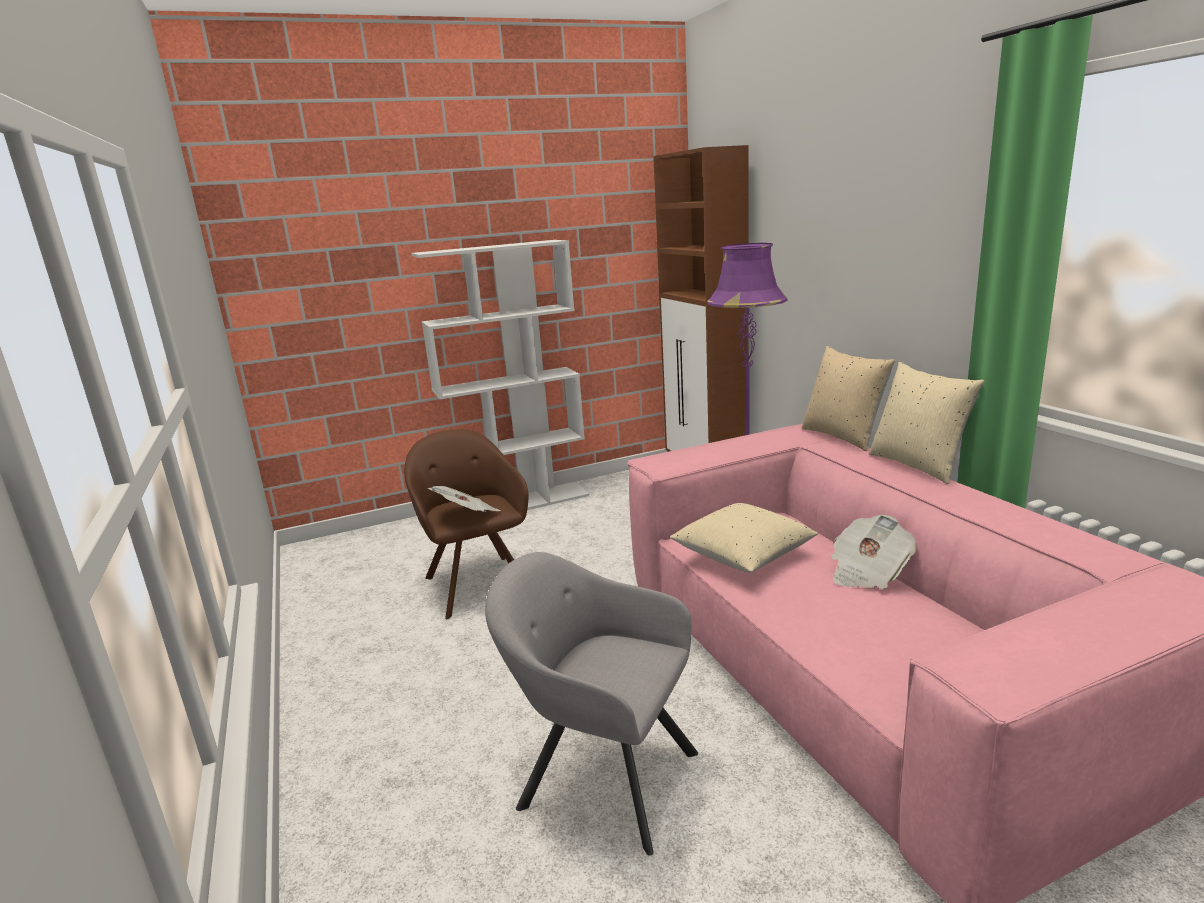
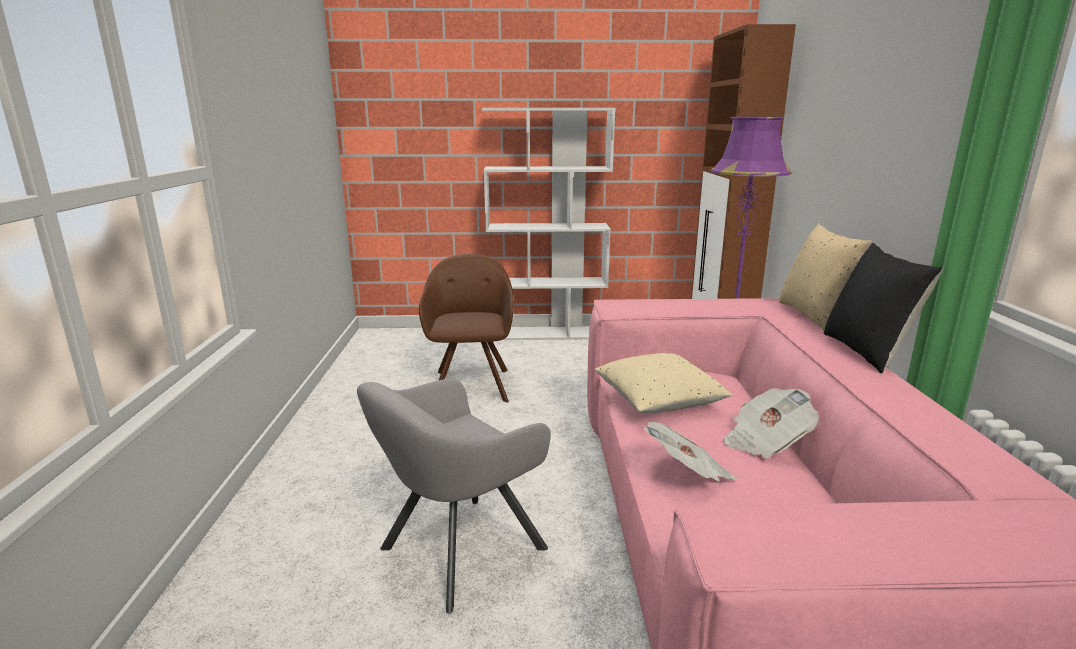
camera: 20 degrees right, 0 degrees up
(467, 515) = (462, 323): newspaper -> newspaper (687, 473)
(601, 777) = (457, 552): grey armchair -> grey armchair turned 90 degrees counterclockwise
(918, 465) = (867, 352): beige pillow -> black pillow

